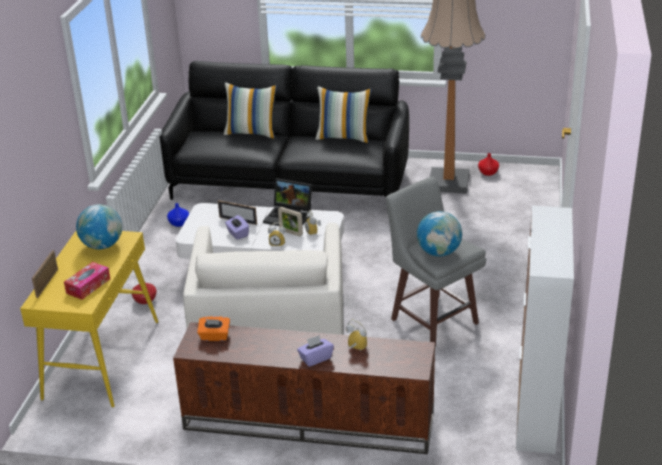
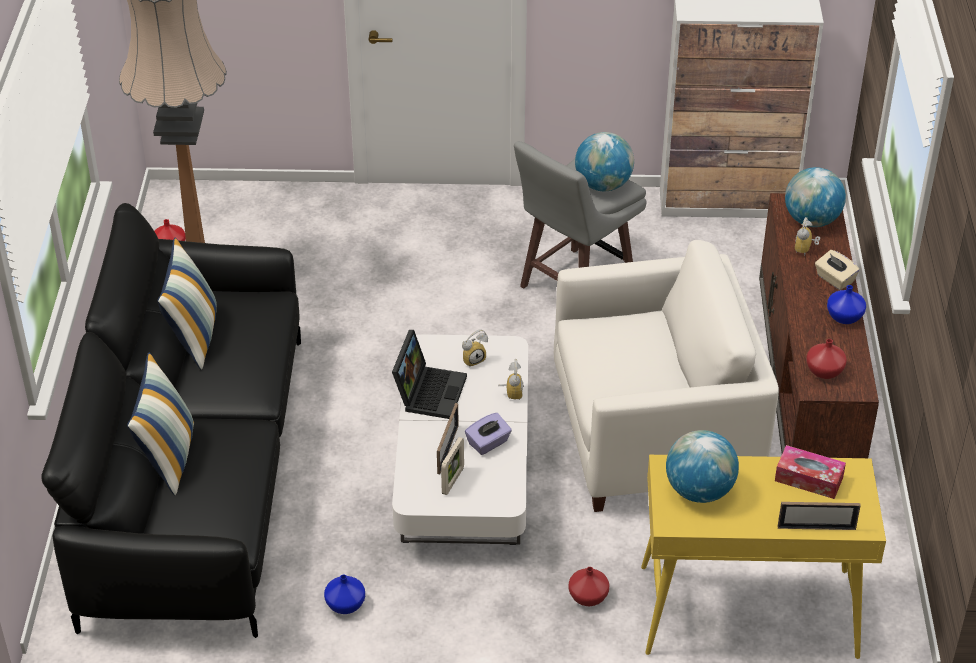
camera: 100 degrees left, 10 degrees up
(215, 337) = (823, 371): orange tissue box -> red vase
(270, 356) = (844, 316): none -> blue vase
(291, 233) = (477, 383): picture frame -> picture frame (453, 481)
(315, 358) = (834, 279): purple tissue box -> beige tissue box
(393, 358) = (811, 220): none -> globe

